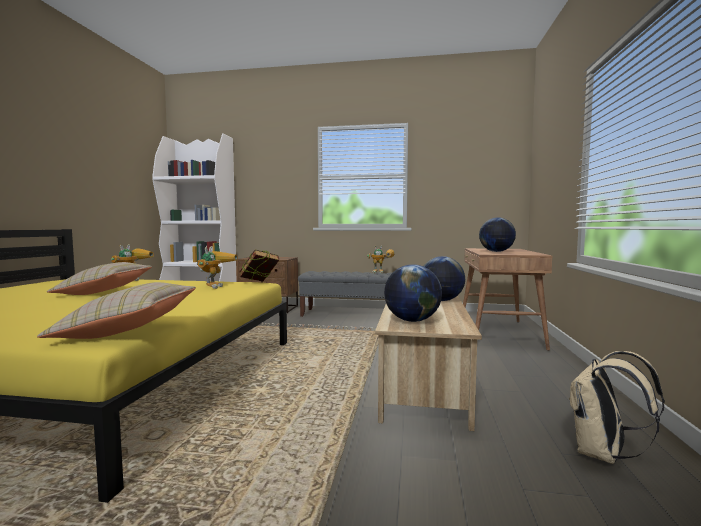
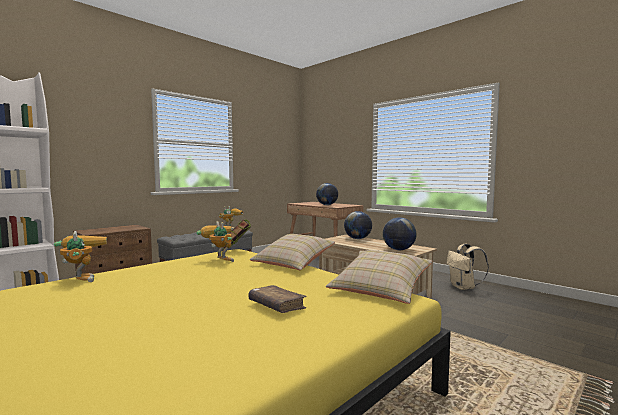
camera: 55 degrees left, 0 degrees up
(63, 314) = (276, 306): none -> brown book
(104, 292) = (163, 291): beige pillow -> beige pillow (293, 264)

